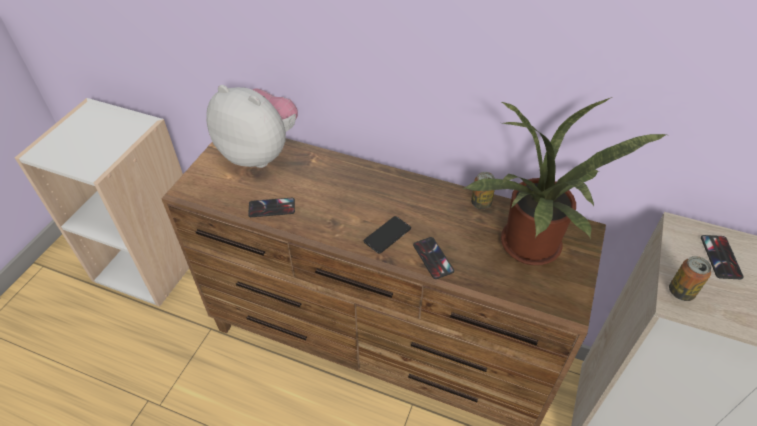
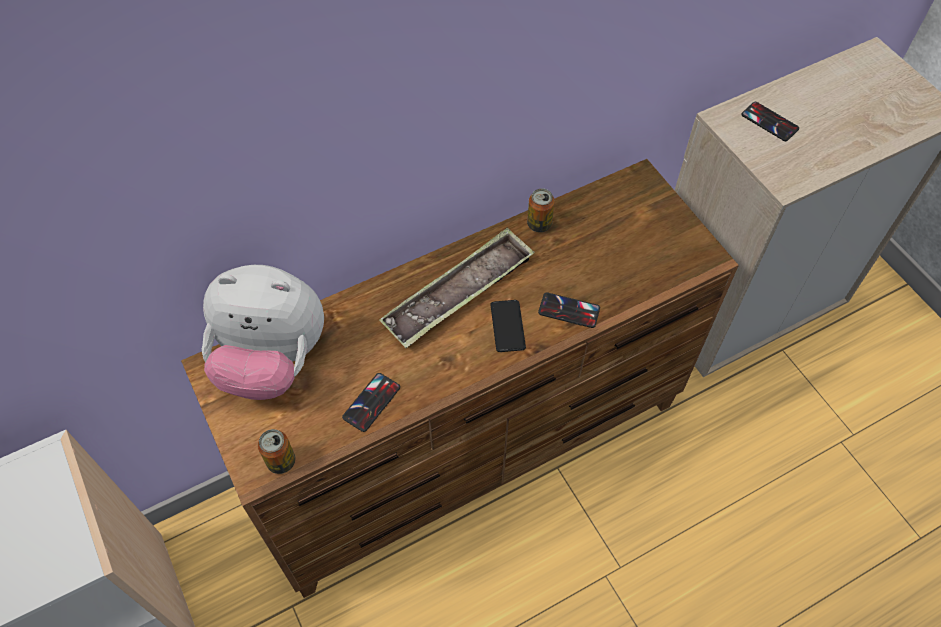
camera: 50 degrees left, 10 degrees up
(260, 153) = (272, 361): plush toy -> plush toy turned 150 degrees counterclockwise
(386, 198) = (459, 293): none -> tray
(531, 250) = (626, 232): potted plant -> none
(681, 292) = (779, 174): can -> can (281, 461)

